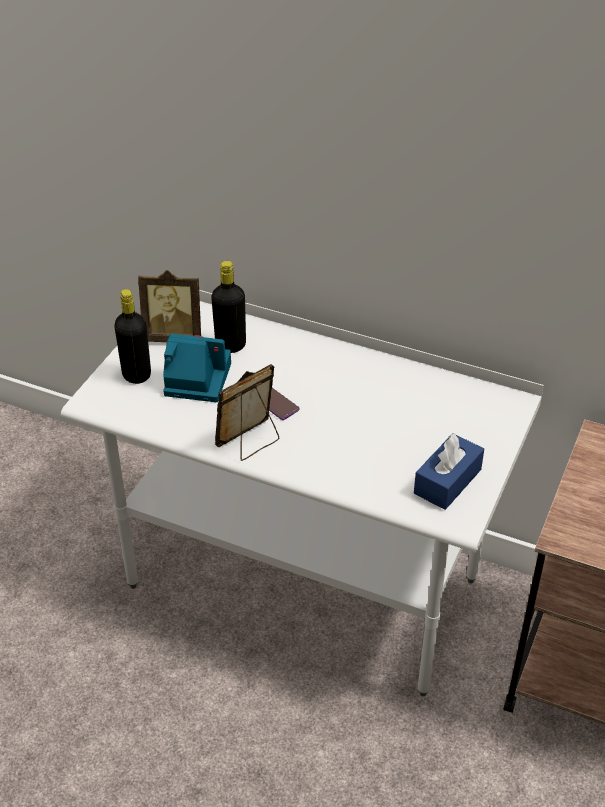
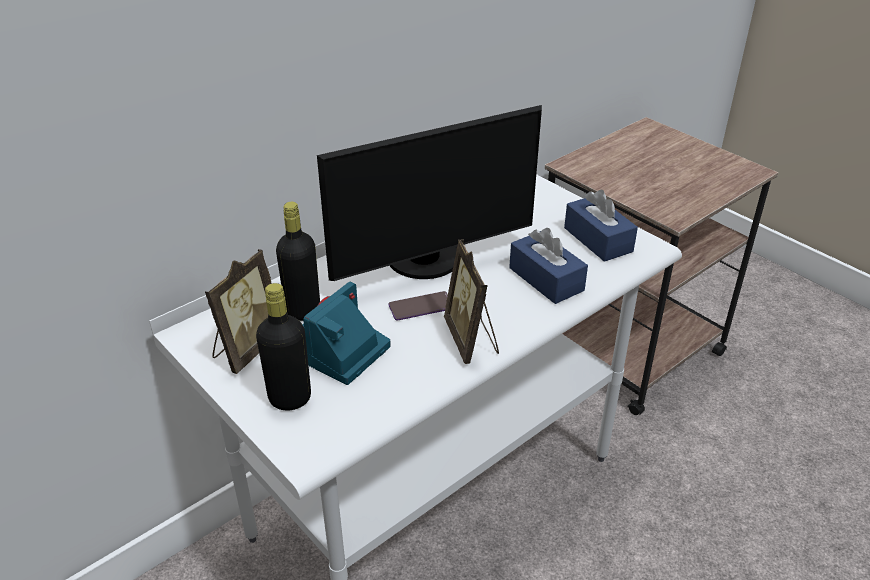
camera: 65 degrees left, 5 degrees down
(336, 387) = (428, 261): none -> monitor
(360, 463) = (546, 279): none -> blue tissue box

